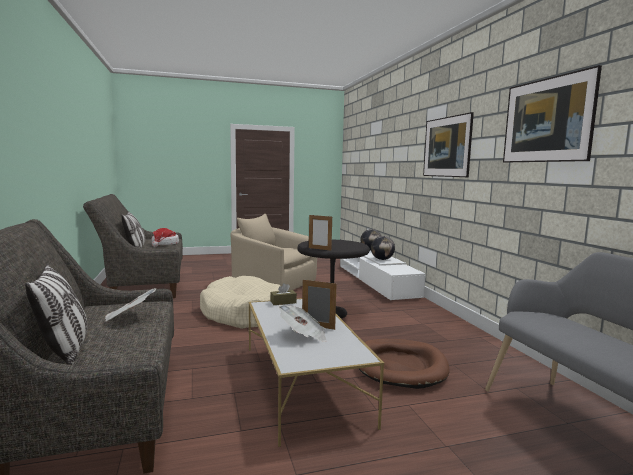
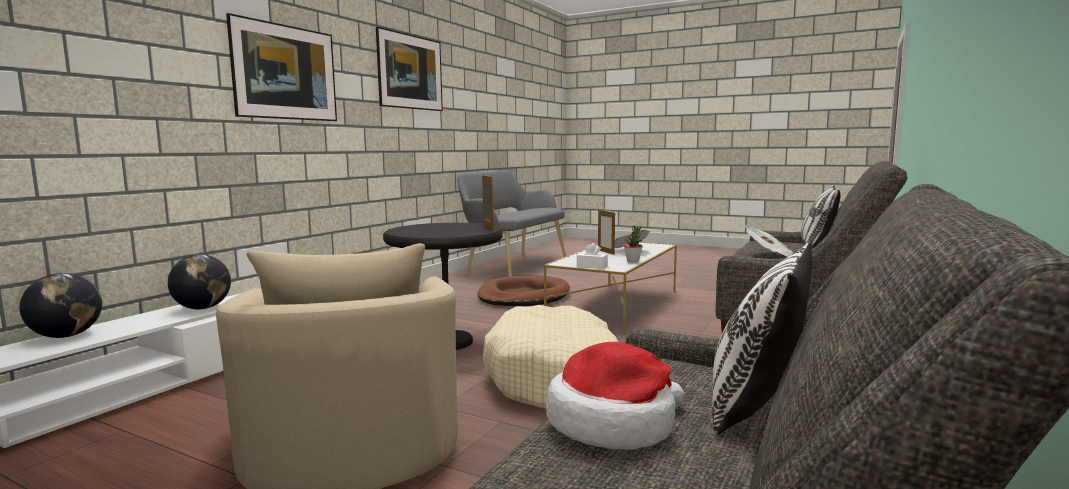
camera: 135 degrees left, 0 degrees up
(266, 317) = (633, 261): none -> potted plant
(283, 302) = (592, 266): brown tissue box -> white tissue box

